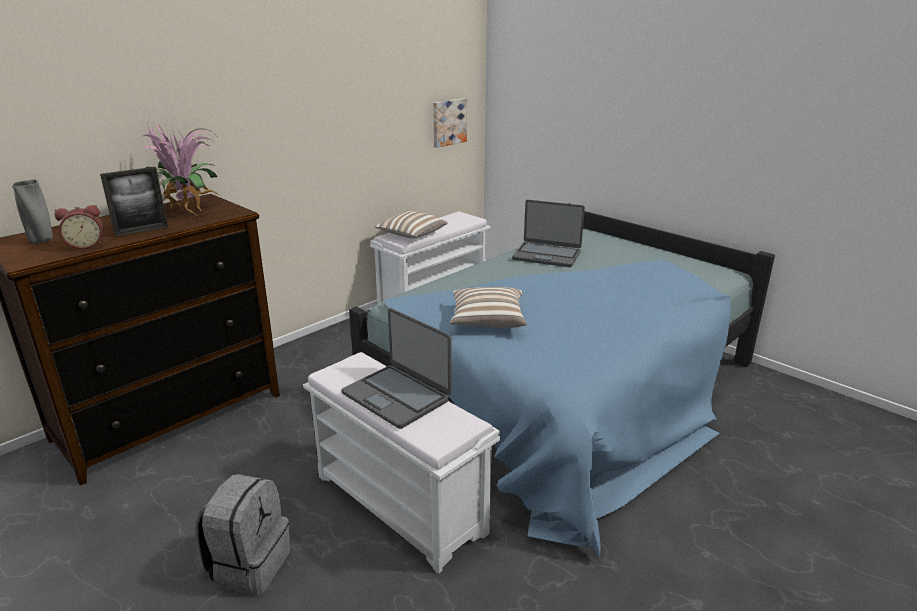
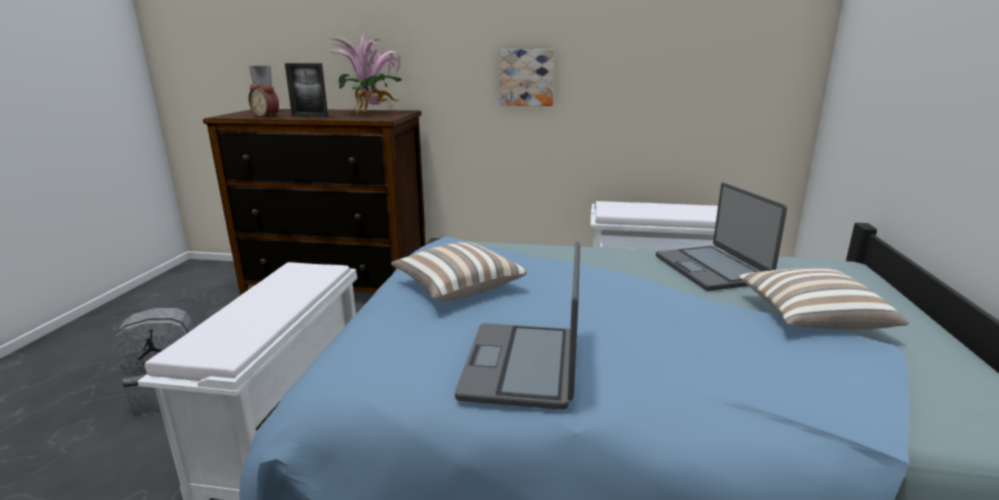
camera: 55 degrees right, 5 degrees down
(397, 396) = (267, 304): laptop -> laptop (523, 365)
(411, 235) = (630, 209): pillow -> pillow (810, 318)
(448, 122) = (747, 86): picture -> picture (527, 77)

